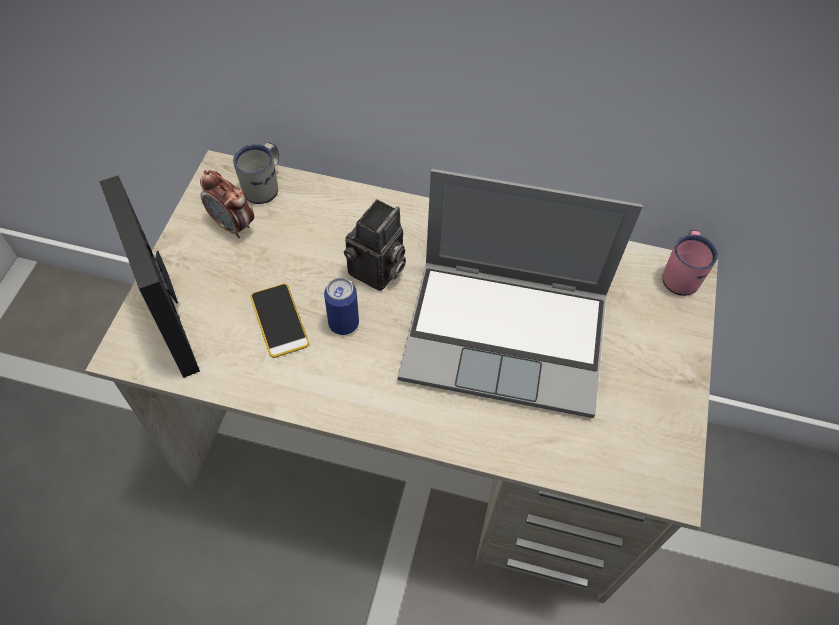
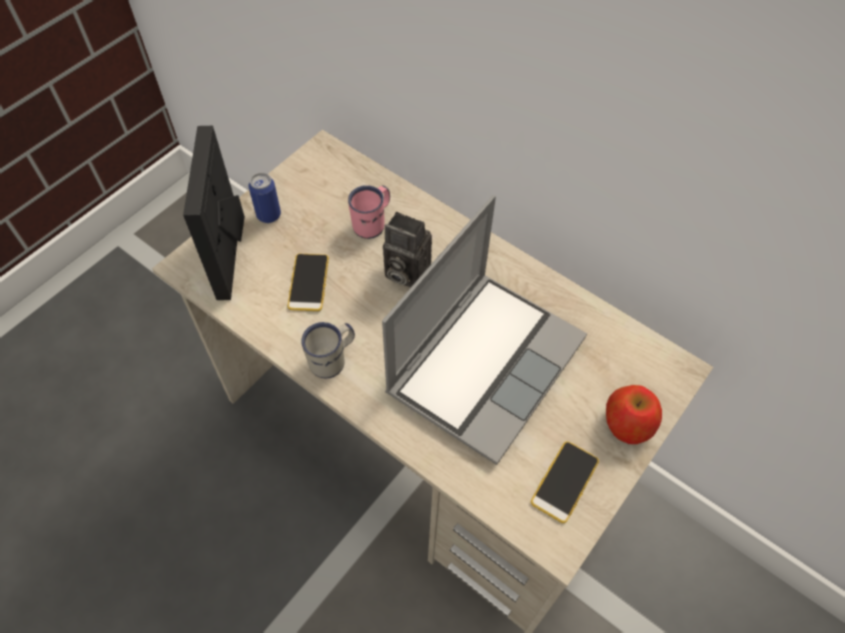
camera: 25 degrees right, 0 degrees up
(233, 225) = (311, 195): alarm clock -> none
(265, 186) = (351, 172): white mug -> white mug (333, 359)
(343, 324) = (356, 303): can -> can (269, 215)
(377, 272) = (404, 272): camera -> camera turned 60 degrees clockwise
(508, 336) = (485, 362): laptop -> laptop turned 90 degrees counterclockwise
(645, 425) = (565, 481): none -> phone
(672, 343) = (628, 423): none -> apple
(681, 275) = (670, 367): pink mug -> pink mug (373, 223)

